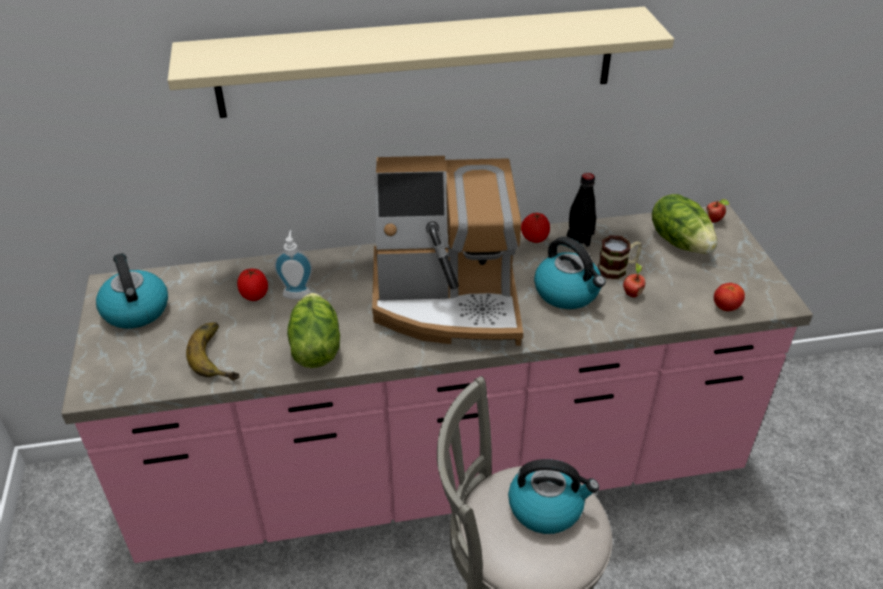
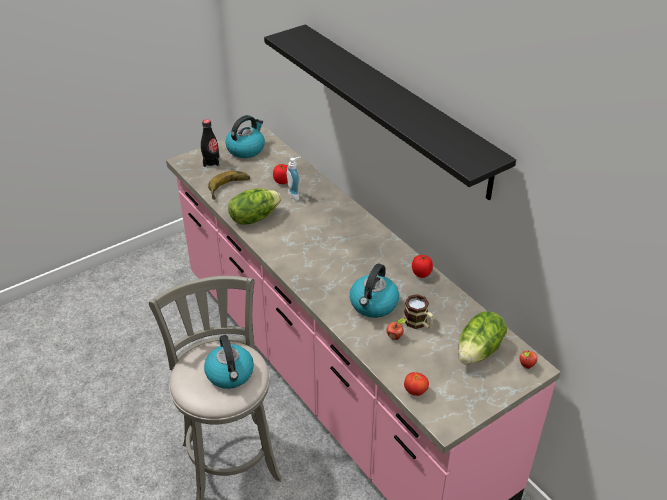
camera: 65 degrees right, 0 degrees up
(418, 62) = (396, 108): beige shelf -> black shelf
(447, 300) = (328, 253): coffee machine -> none
(579, 238) = (440, 295): black bottle -> black bottle (211, 162)

